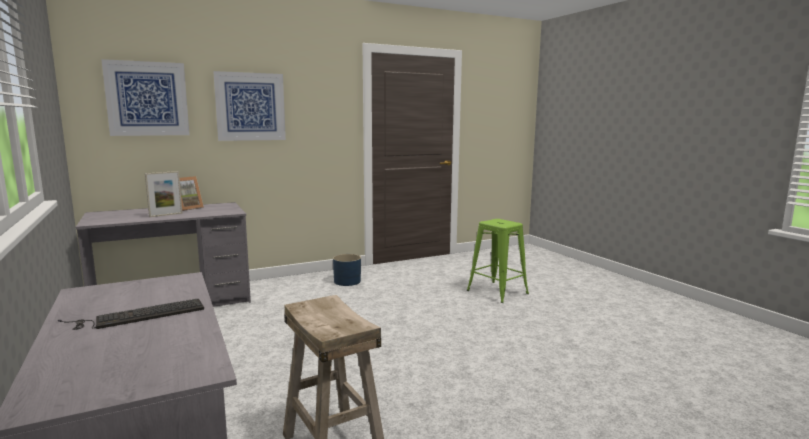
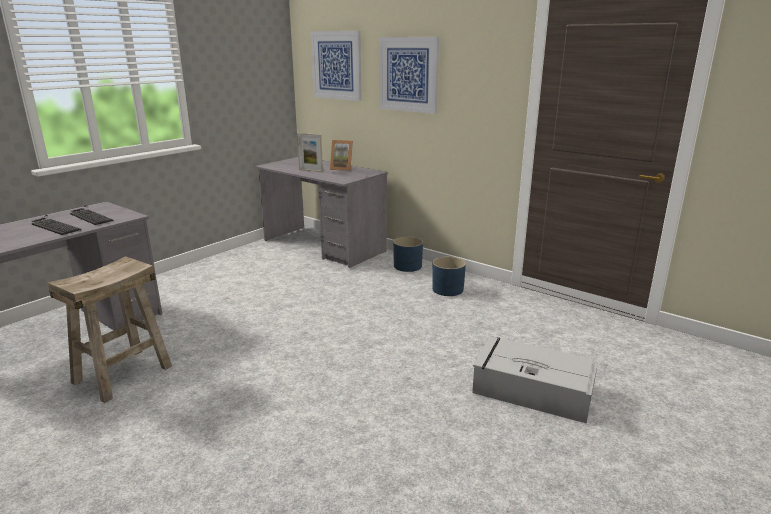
camera: 65 degrees right, 10 degrees up
(130, 297) = (89, 216): none -> keyboard
(285, 283) = (408, 266): none -> blue planter
(497, 292) = (531, 390): green stool -> grey storage box

